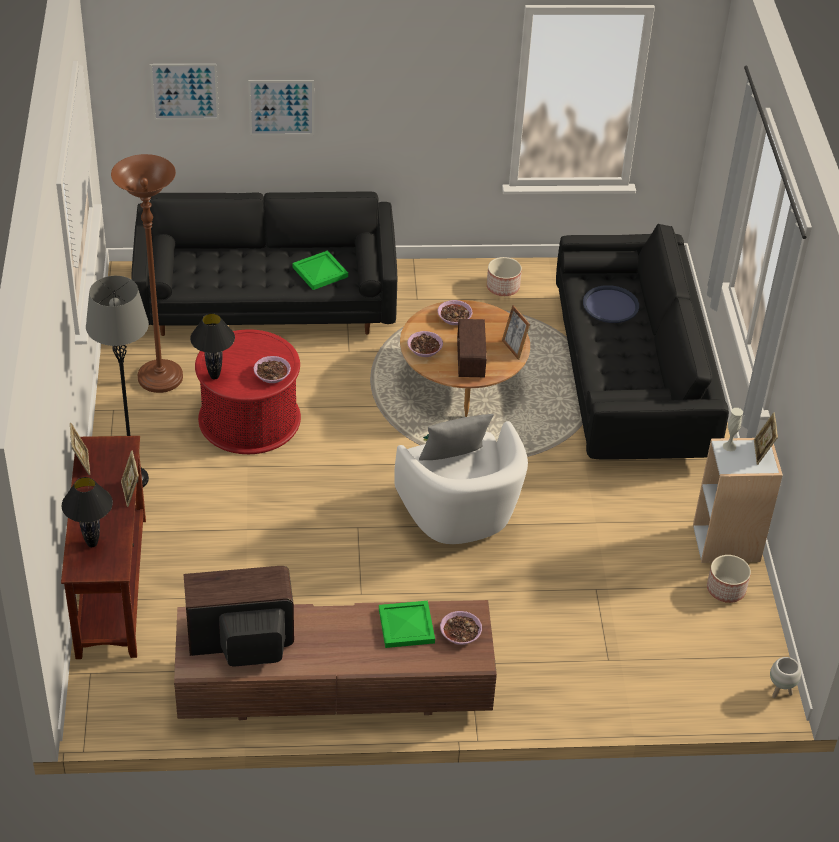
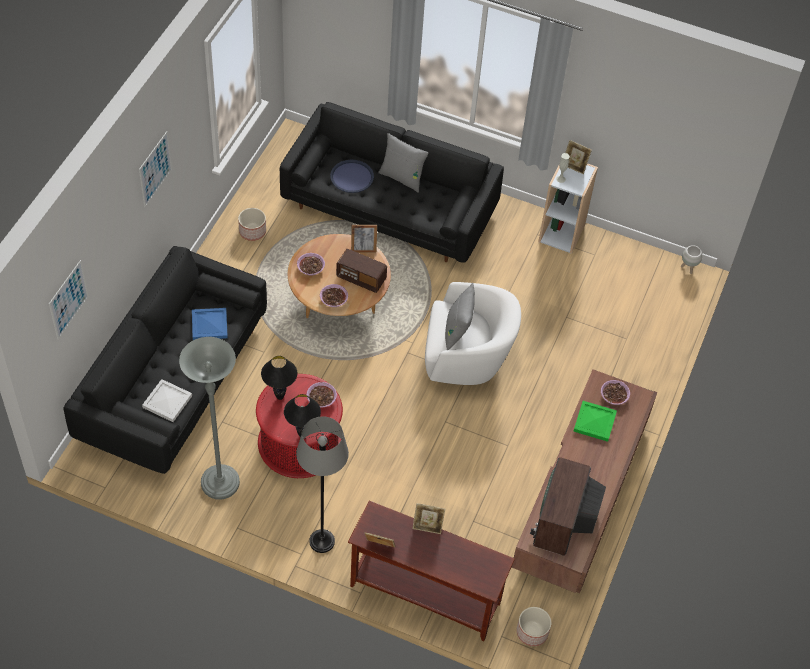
camera: 65 degrees left, 10 degrees up
(92, 544) = (468, 568): black table lamp -> black table lamp (280, 396)
(160, 378) = (220, 483): brown floor lamp -> grey floor lamp
(204, 277) = (167, 401): none -> white tray
(281, 107) = (114, 249): picture -> picture (155, 169)
(319, 272) = (209, 325): green tray -> blue tray
(645, 344) = (401, 178): none -> grey pillow
(725, 589) = (598, 253): planter -> planter (532, 632)

